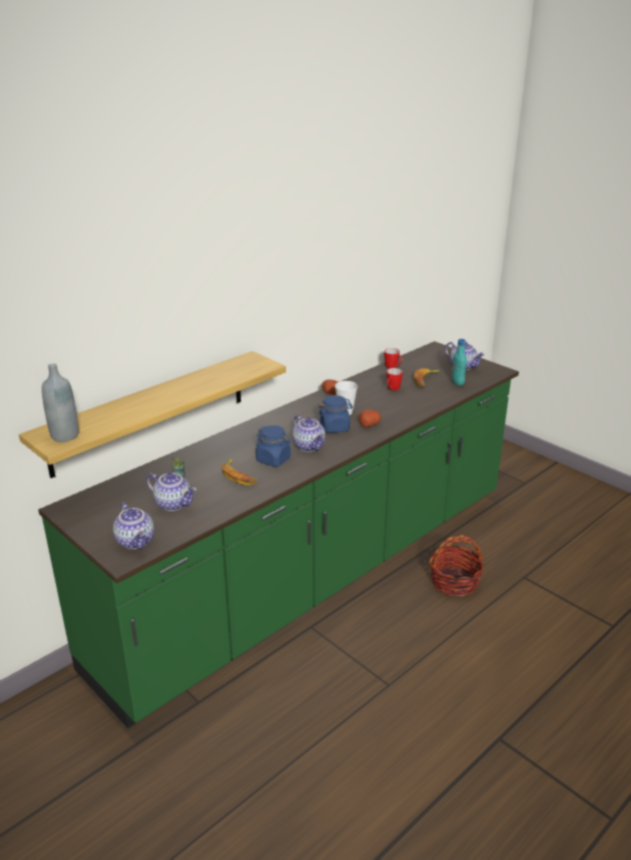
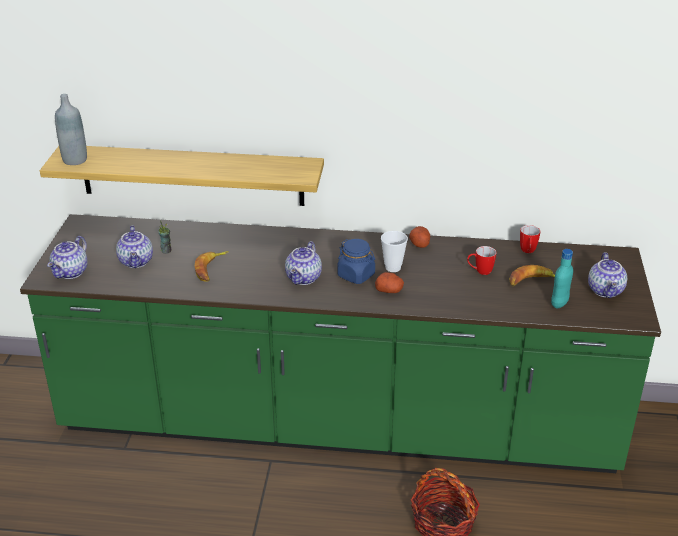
camera: 50 degrees right, 5 degrees up
(273, 459) = (258, 272): blue jar -> none

